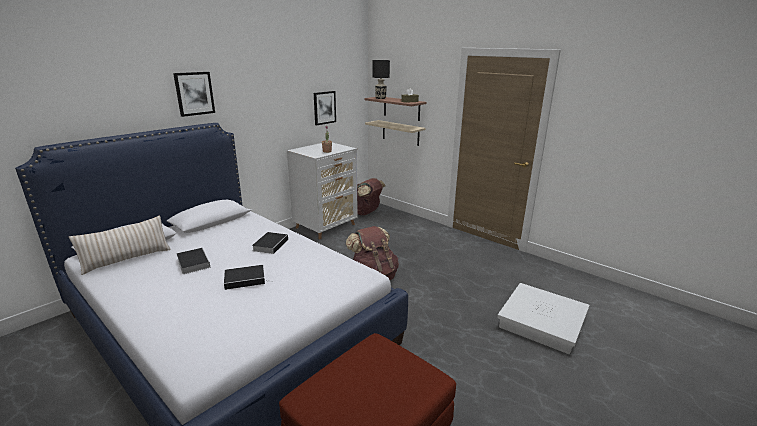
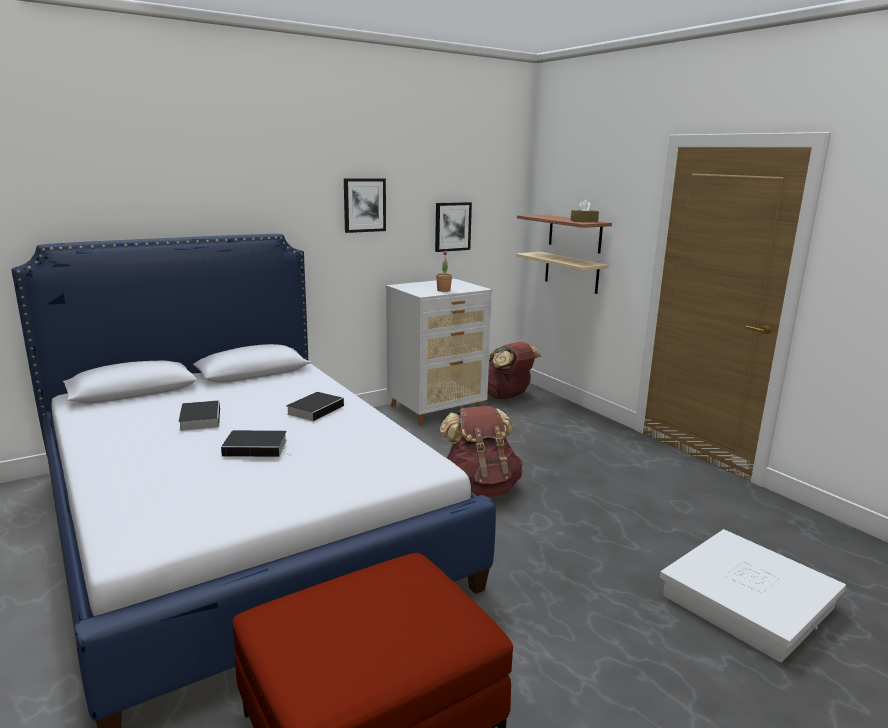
camera: 15 degrees right, 5 degrees down
(127, 259) = (122, 405): beige pillow -> none
(194, 93) = (255, 191): picture -> picture (364, 205)
(381, 98) = (542, 216): black table lamp -> none

